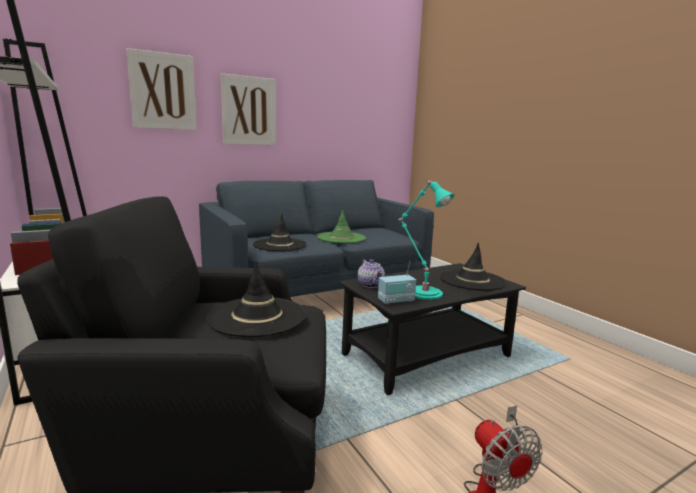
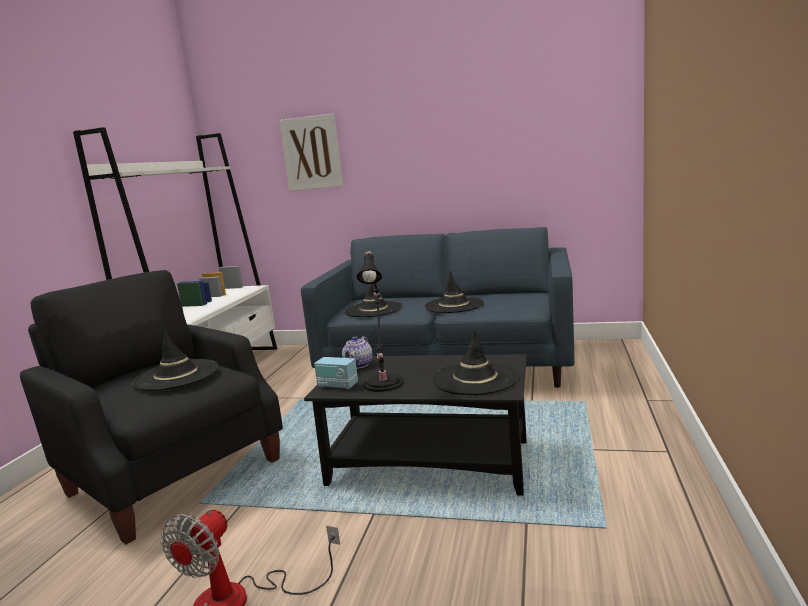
camera: 45 degrees right, 0 degrees up
(249, 111) = (394, 158): picture -> none
(341, 238) = (454, 305): green hat -> black hat
(422, 292) = (384, 382): turquoise table lamp -> black table lamp

